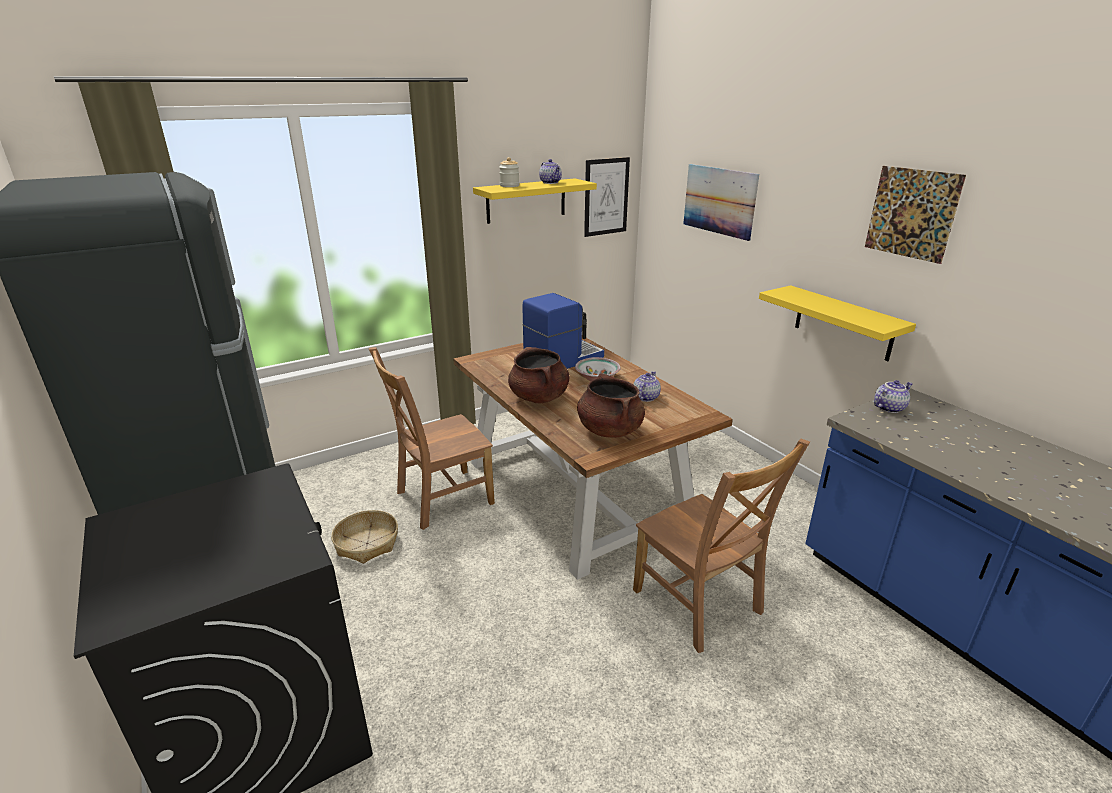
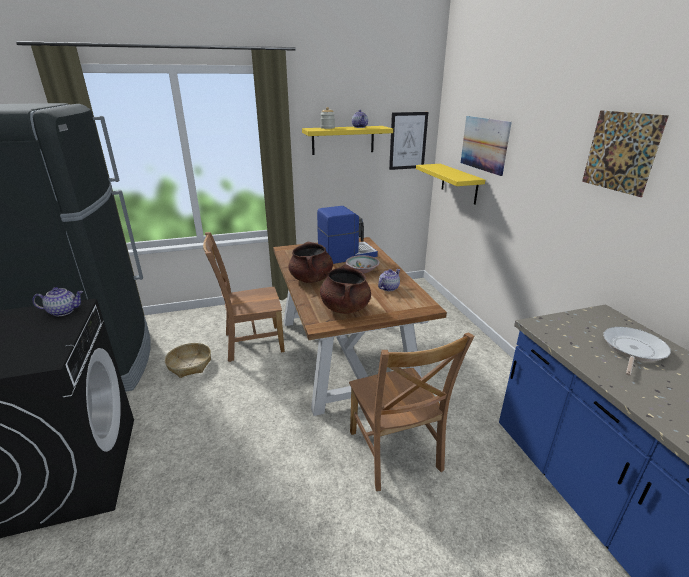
camera: 15 degrees right, 0 degrees up
(843, 323) = (562, 246): yellow shelf -> yellow shelf (459, 183)
(888, 408) = (576, 319): teapot -> teapot (64, 311)
(960, 434) = (632, 350): none -> frying pan

